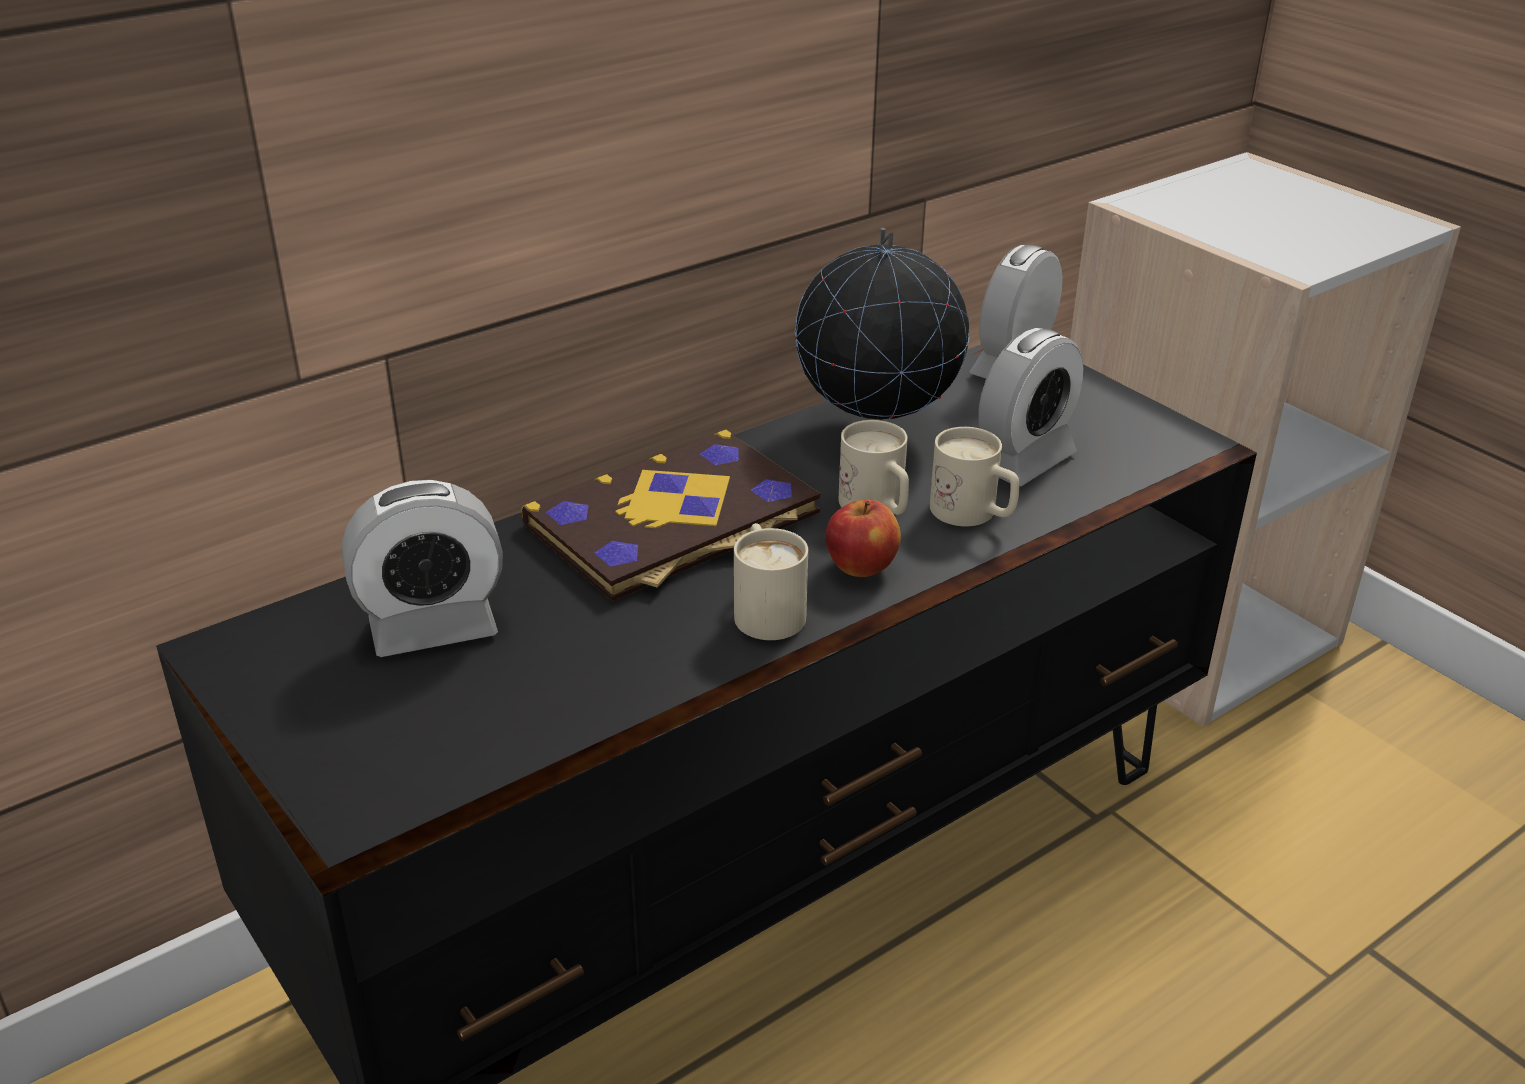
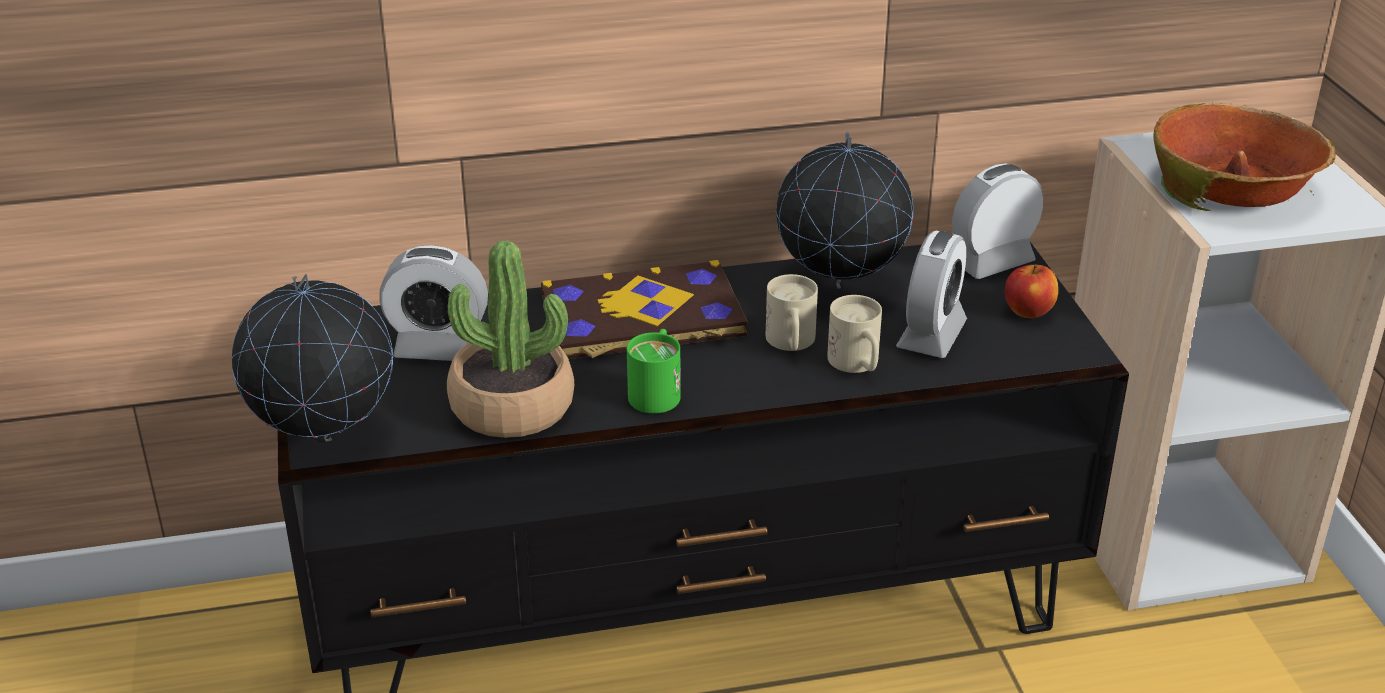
camera: 25 degrees right, 0 degrees up
(353, 805) = (325, 439): none -> globe
(593, 681) = (512, 407): none -> potted plant
(766, 608) = (656, 391): beige mug -> green mug
(861, 567) = (744, 380): apple -> apple (1028, 312)
(1023, 461) = (931, 335): alarm clock -> alarm clock turned 45 degrees counterclockwise
(1269, 225) = (1234, 188): none -> bowl

